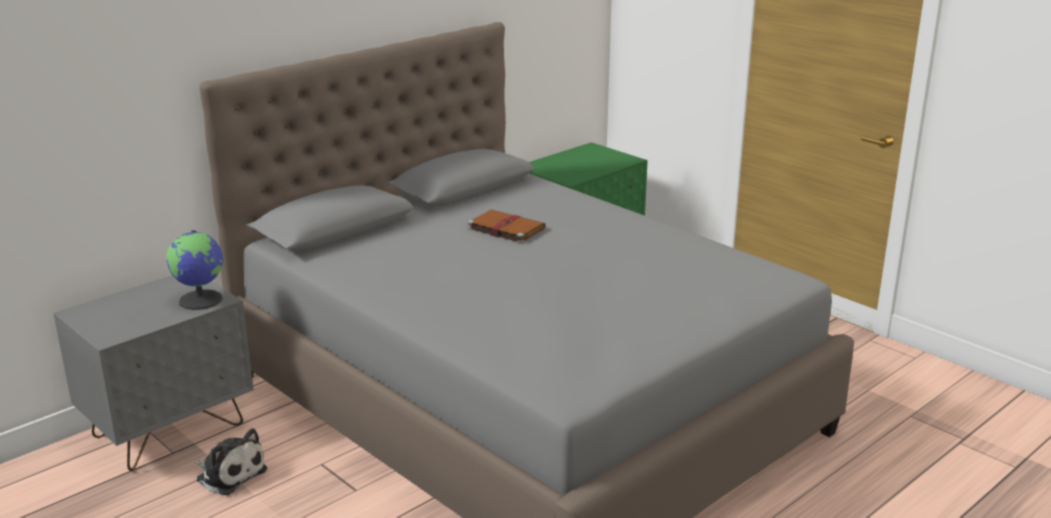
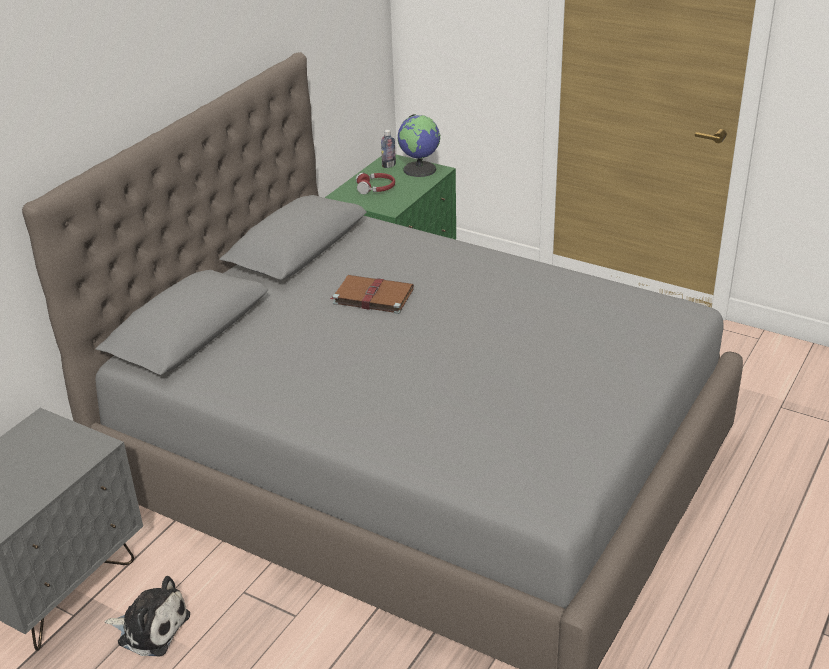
camera: 15 degrees left, 10 degrees up
(201, 300) = (76, 450): globe -> globe (420, 169)
(566, 165) = (376, 188): none -> red headphones
(587, 151) = (388, 165): none -> bottle

